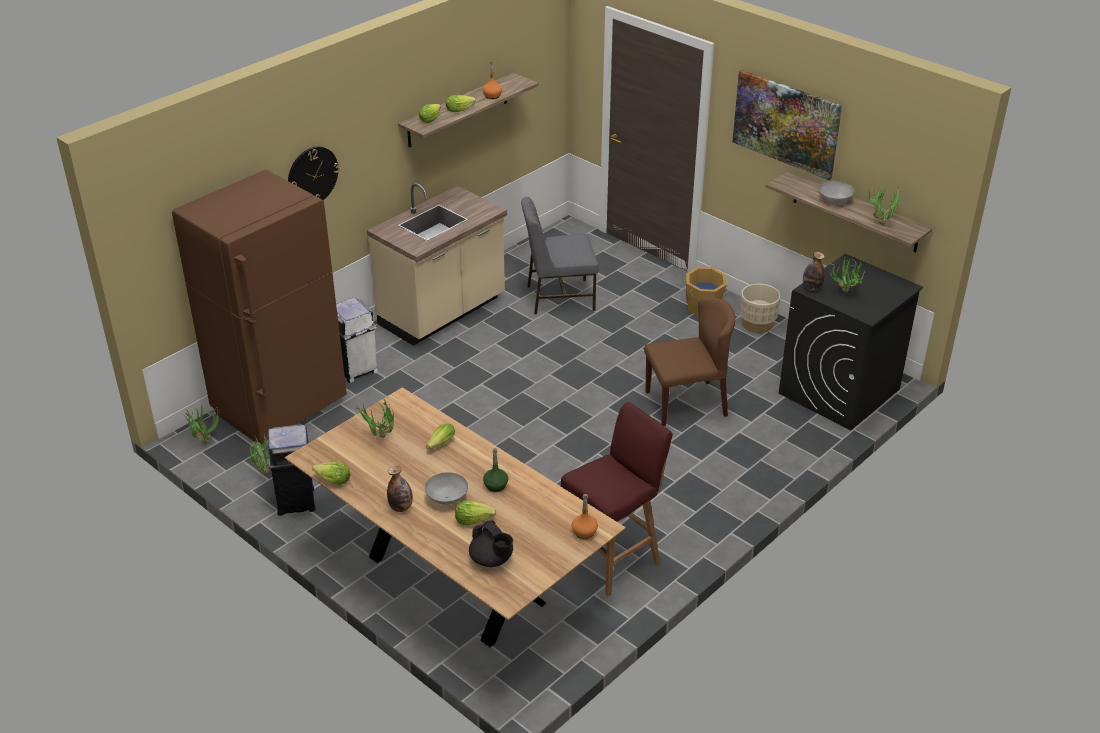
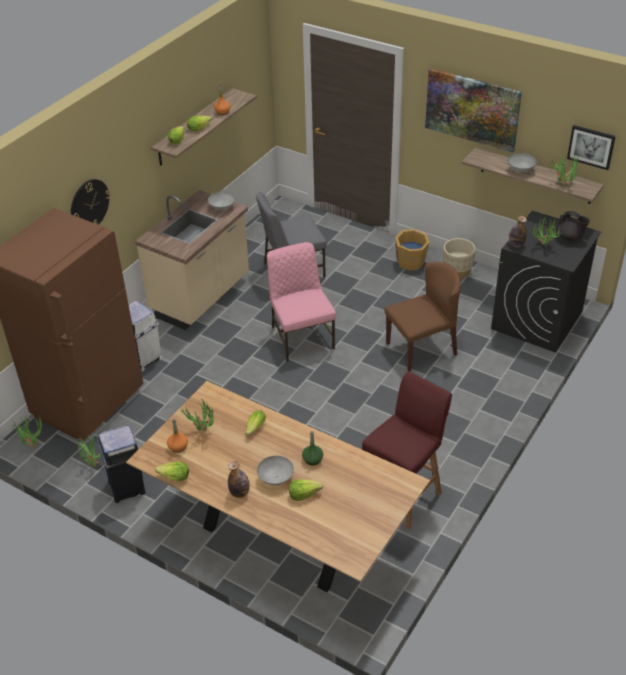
camera: 10 degrees left, 5 degrees up
(477, 207) = (222, 207): none -> grey bowl
(492, 559) = (330, 528): black teapot -> black teapot (569, 237)
(546, 371) = (301, 337): none -> pink chair
(584, 532) = (398, 490): orange bottle -> orange bottle (178, 447)
(918, 180) = (591, 146): none -> picture

